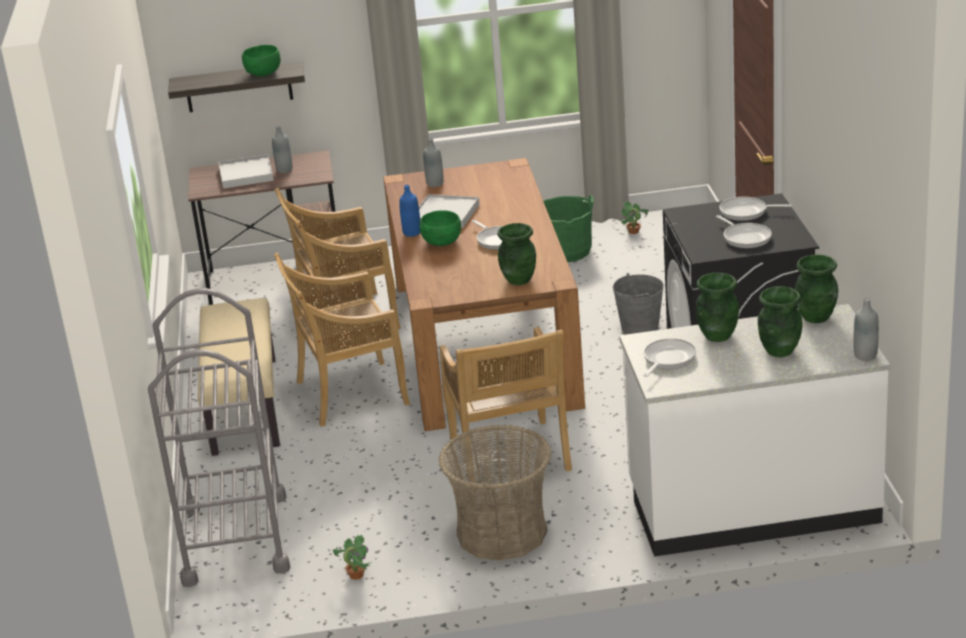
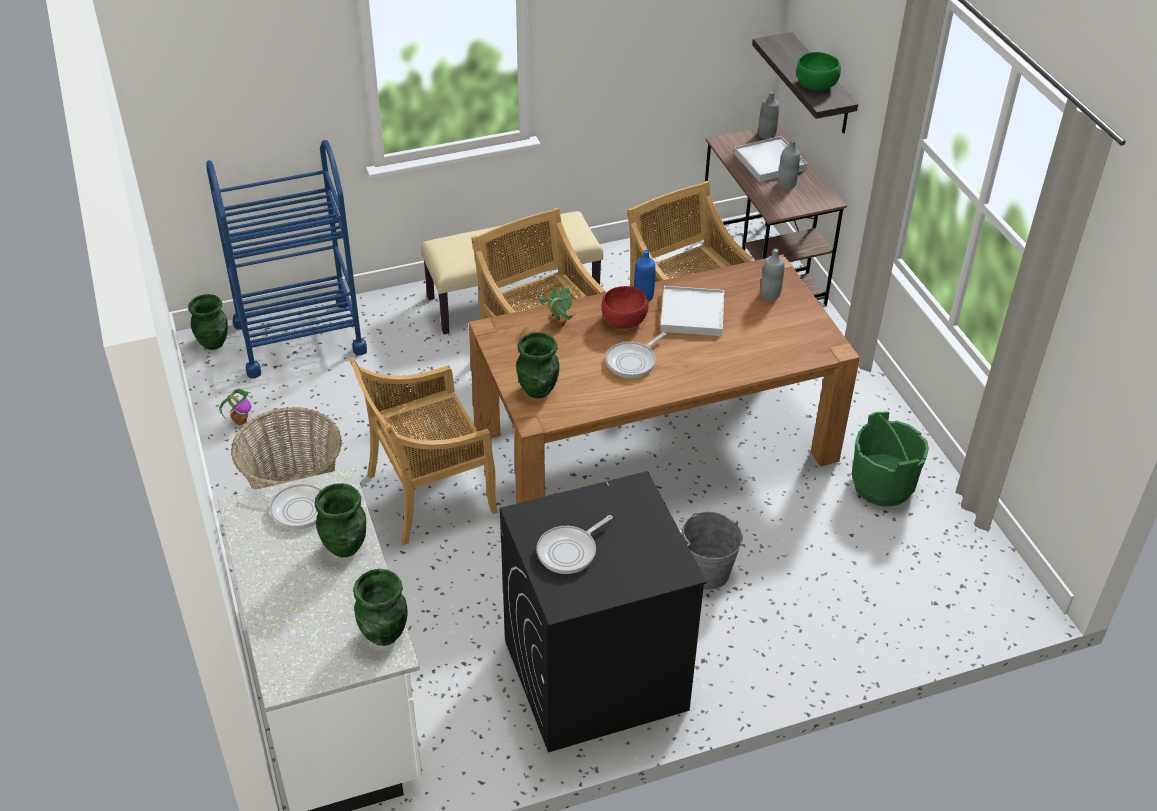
camera: 75 degrees right, 15 degrees up
(235, 539) = (299, 338): grey cart -> blue cart
(441, 241) = (624, 320): green bowl -> red bowl
(633, 232) = (954, 542): potted plant -> potted plant (557, 323)
(746, 212) = (643, 548): frying pan -> none
(779, 350) = (306, 602): green vase -> green vase (213, 343)
(865, 355) = (286, 683): grey bottle -> grey bottle (766, 135)

